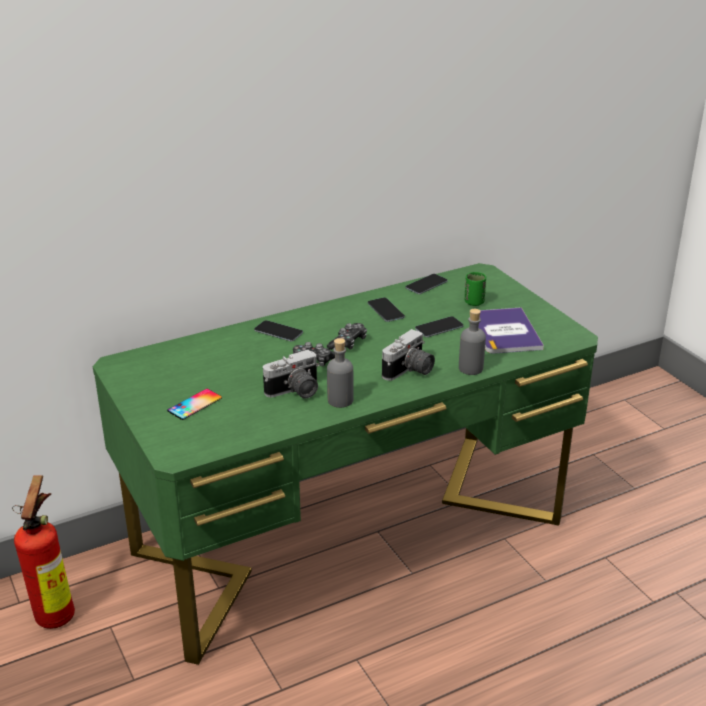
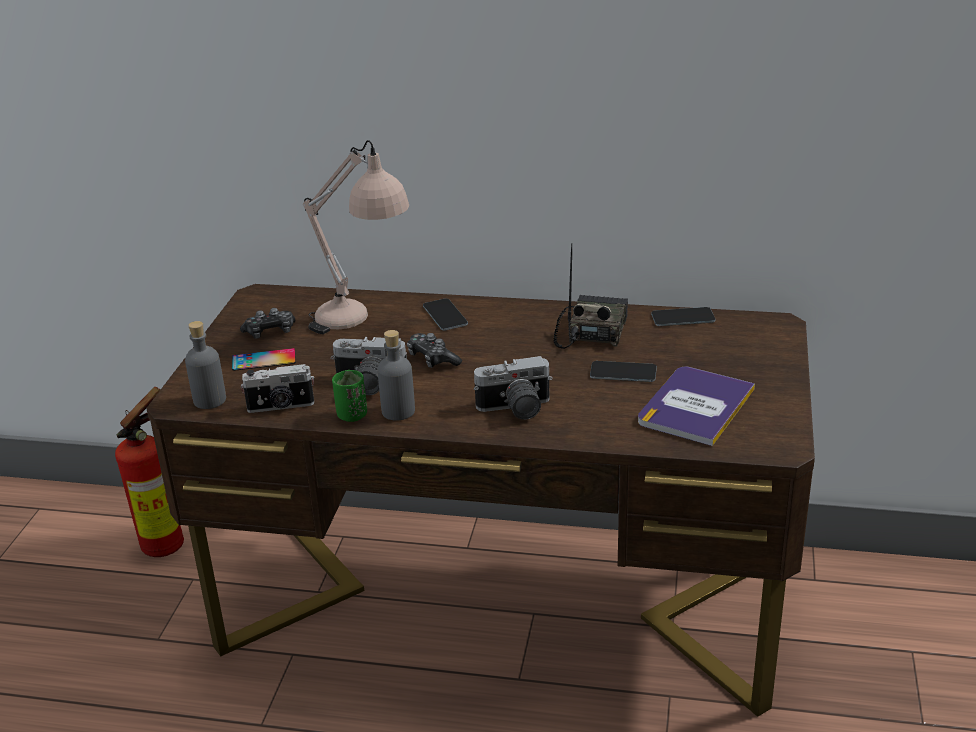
camera: 40 degrees right, 0 degrees up
(230, 356) = (362, 324): none -> beige table lamp
(256, 428) = (281, 406): none -> camera
(348, 343) = (496, 353): game controller -> game controller (270, 332)
(351, 536) = (499, 605): green desk -> brown desk
(385, 310) = (591, 331): phone -> radio
(470, 368) = (589, 433): grey bottle -> grey bottle (209, 400)
(474, 302) = (710, 358): green cup -> green cup (352, 415)

